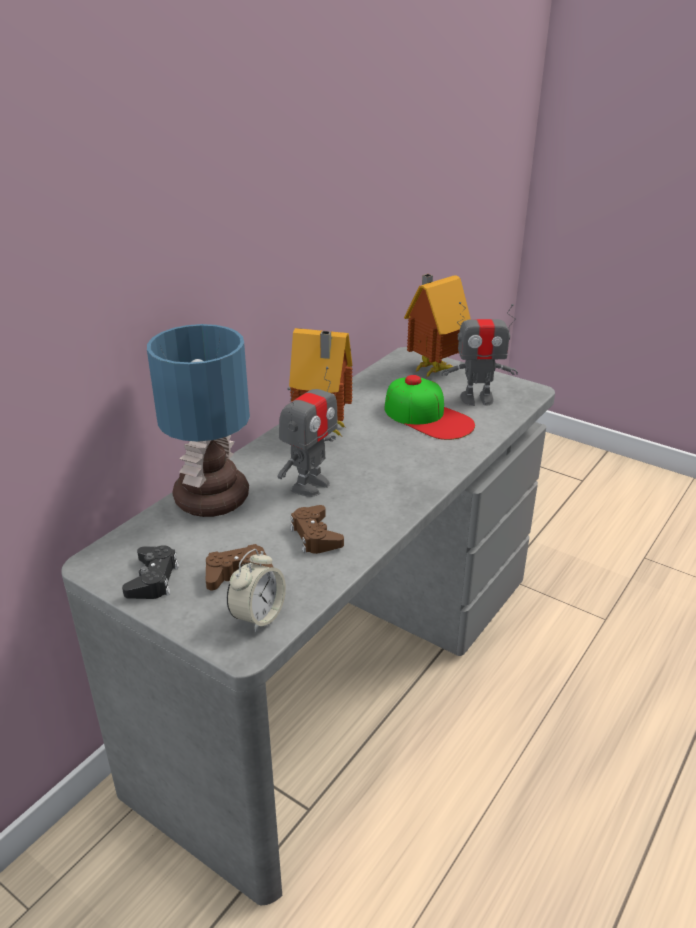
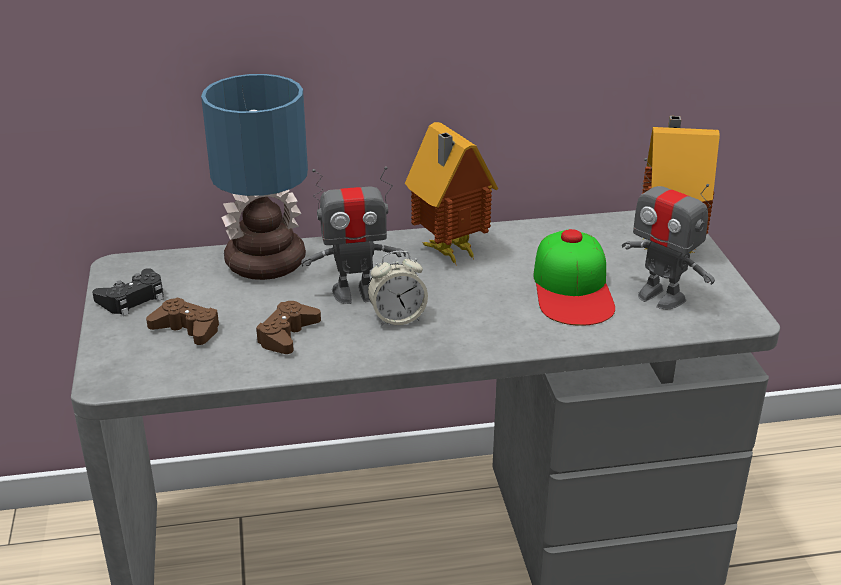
camera: 45 degrees right, 0 degrees up
(258, 616) = (149, 367): alarm clock -> alarm clock (397, 318)

